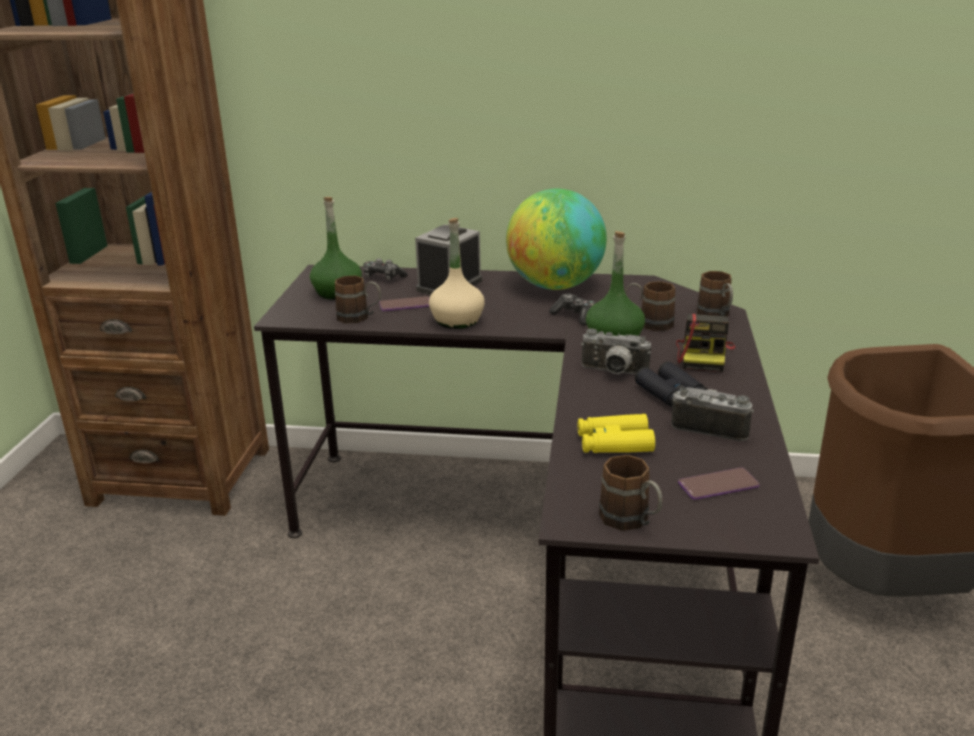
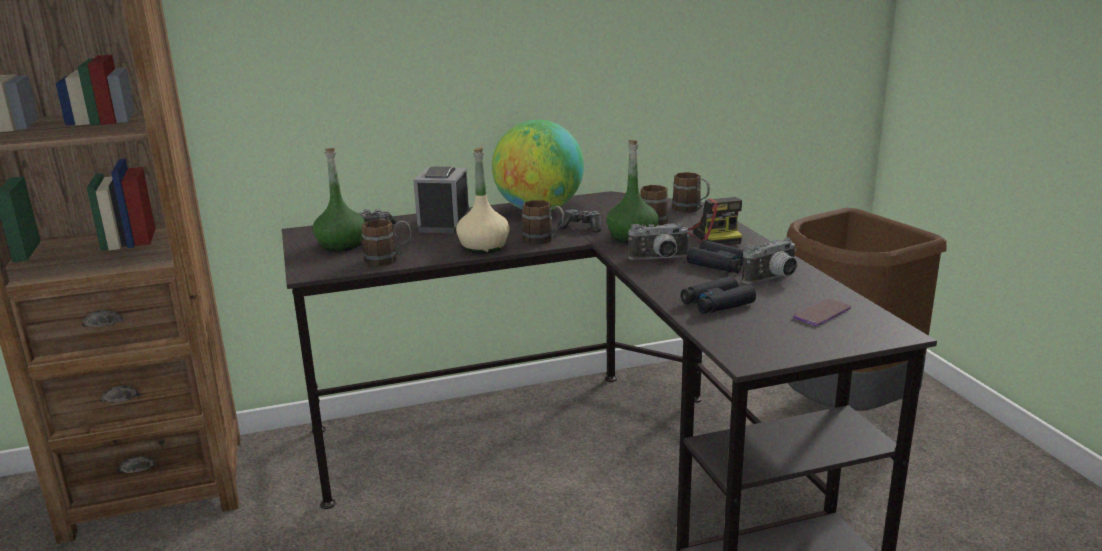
camera: 25 degrees left, 5 degrees down
(405, 305) = (421, 243): phone -> none
(614, 443) = (716, 304): yellow binoculars -> black binoculars
(631, 522) = (791, 349): brown mug -> brown mug (544, 240)
(711, 427) = (773, 279): camera -> camera turned 150 degrees clockwise

